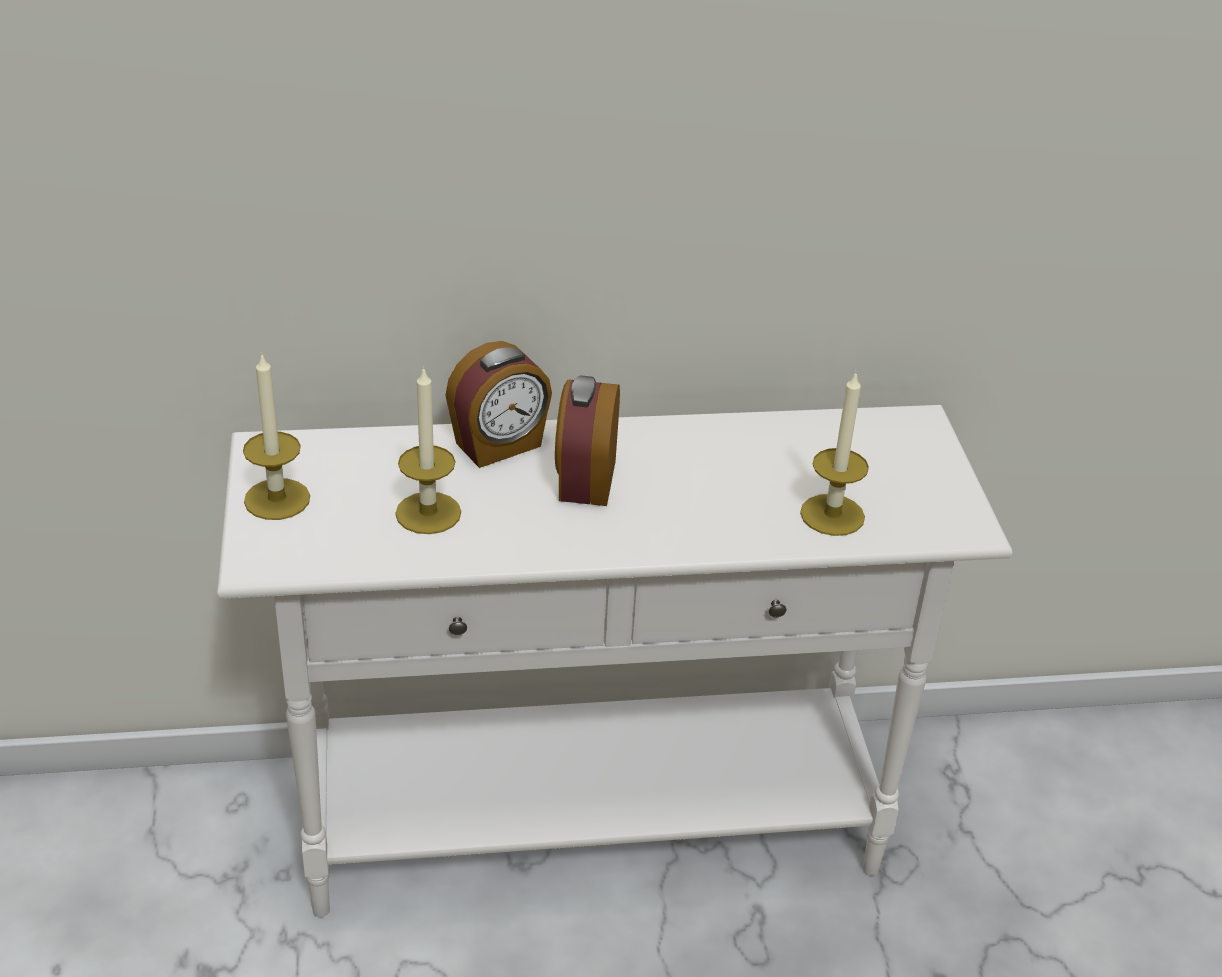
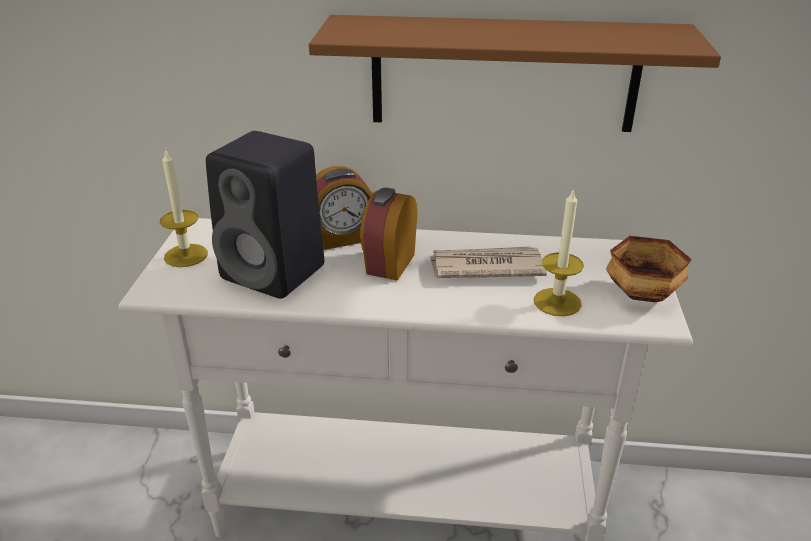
camera: 15 degrees right, 5 degrees down
(428, 513) = (276, 273): candle -> black speaker
(721, 471) = (485, 266): none -> newspaper
(729, 197) = (504, 74): none -> brown shelf
(936, 491) = (640, 294): none -> bowl

